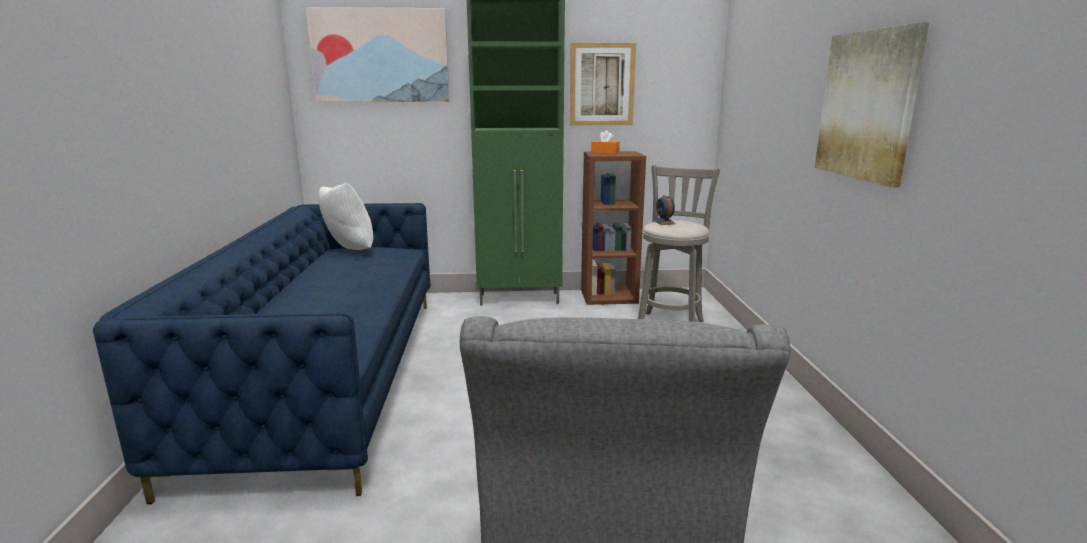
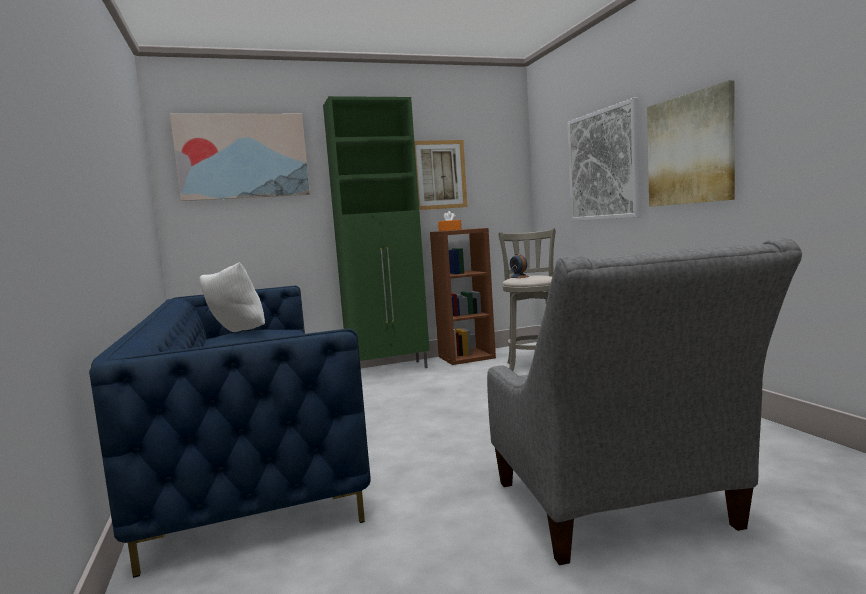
camera: 15 degrees left, 10 degrees down
(783, 99) = (603, 165): none -> picture

